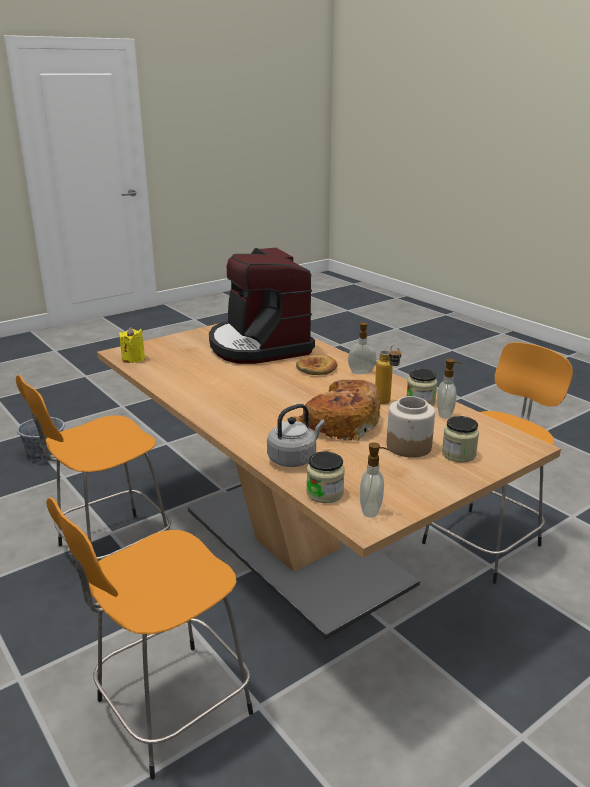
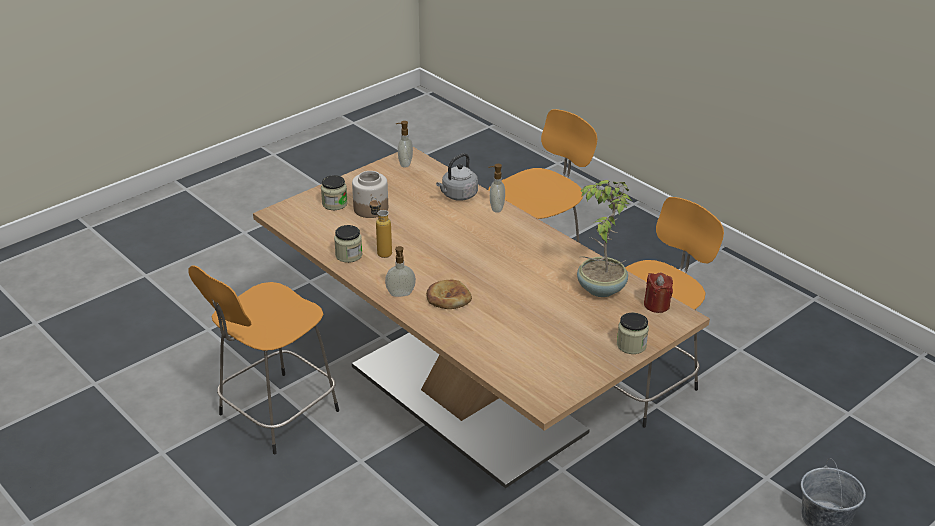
camera: 175 degrees right, 10 degrees up
(133, 359) = (656, 305): yellow candle -> red candle
(175, 370) = (600, 289): none -> potted plant
(259, 345) = (522, 338): coffee machine -> none
(325, 493) = (434, 172): jar -> jar (631, 345)
(338, 423) = (425, 228): bread -> none
(445, 414) = (331, 241): soap dispenser -> soap dispenser (496, 208)

